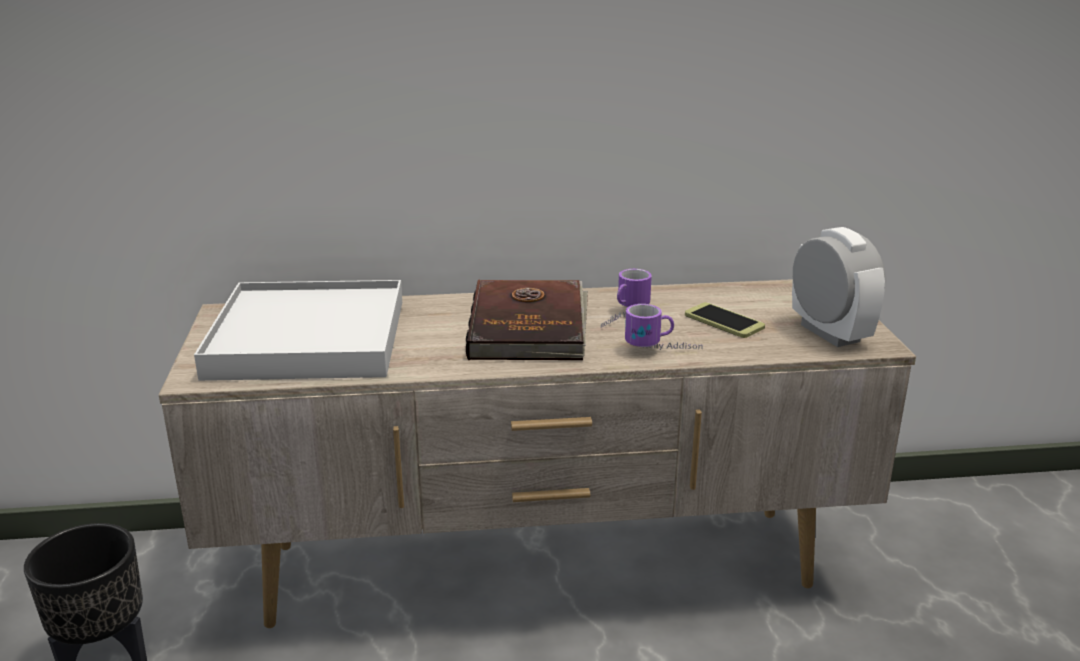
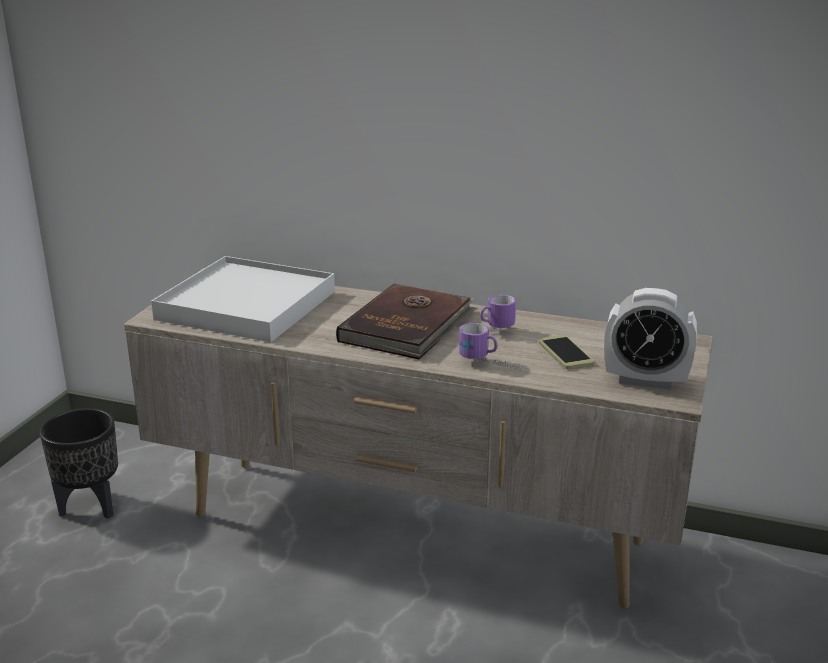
camera: 25 degrees right, 0 degrees up
(829, 333) = (645, 380): alarm clock -> alarm clock turned 105 degrees clockwise

